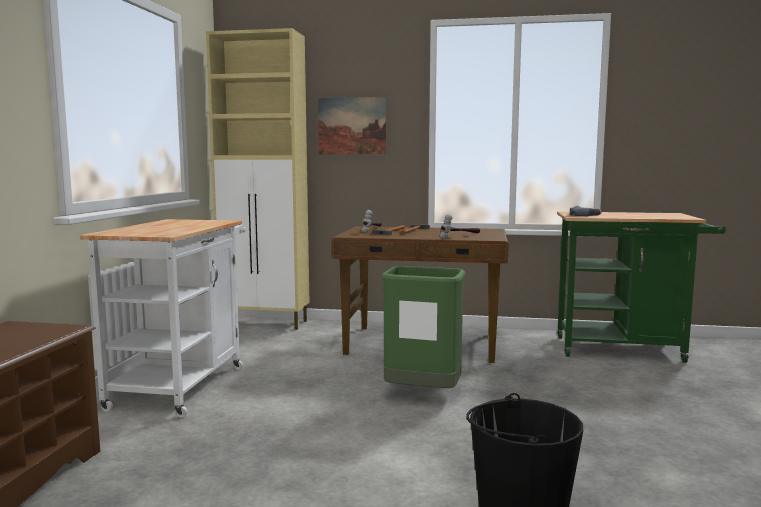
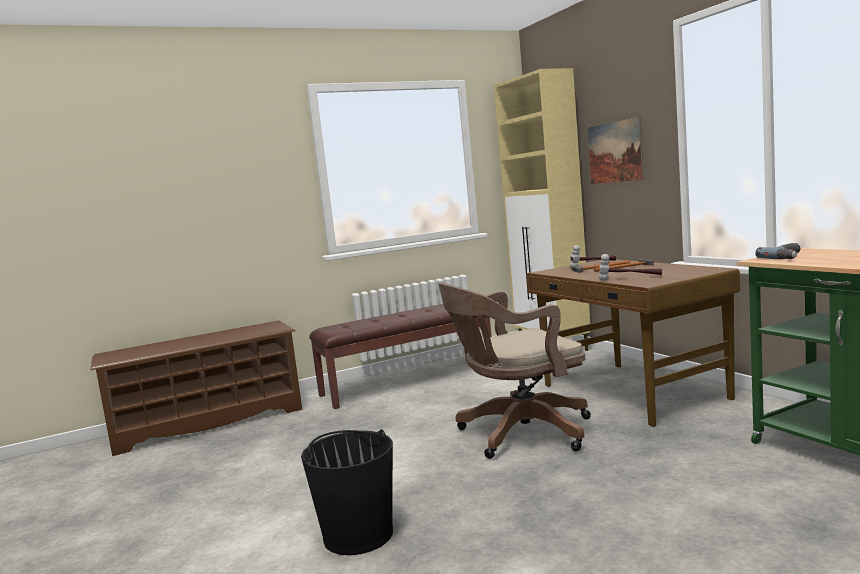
camera: 55 degrees right, 0 degrees up
(182, 384) = (408, 382): white cart -> brown bench
(422, 395) = (519, 434): green trash can -> brown office chair

